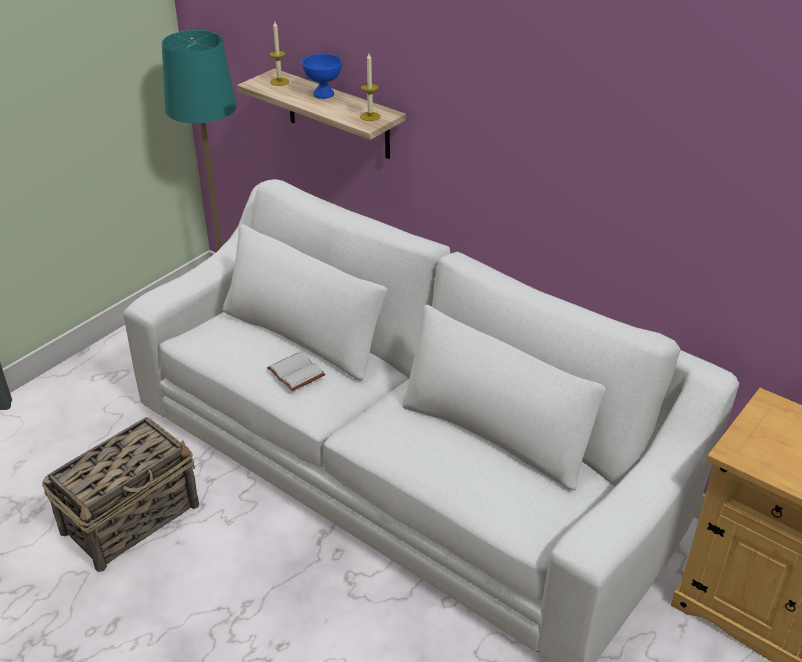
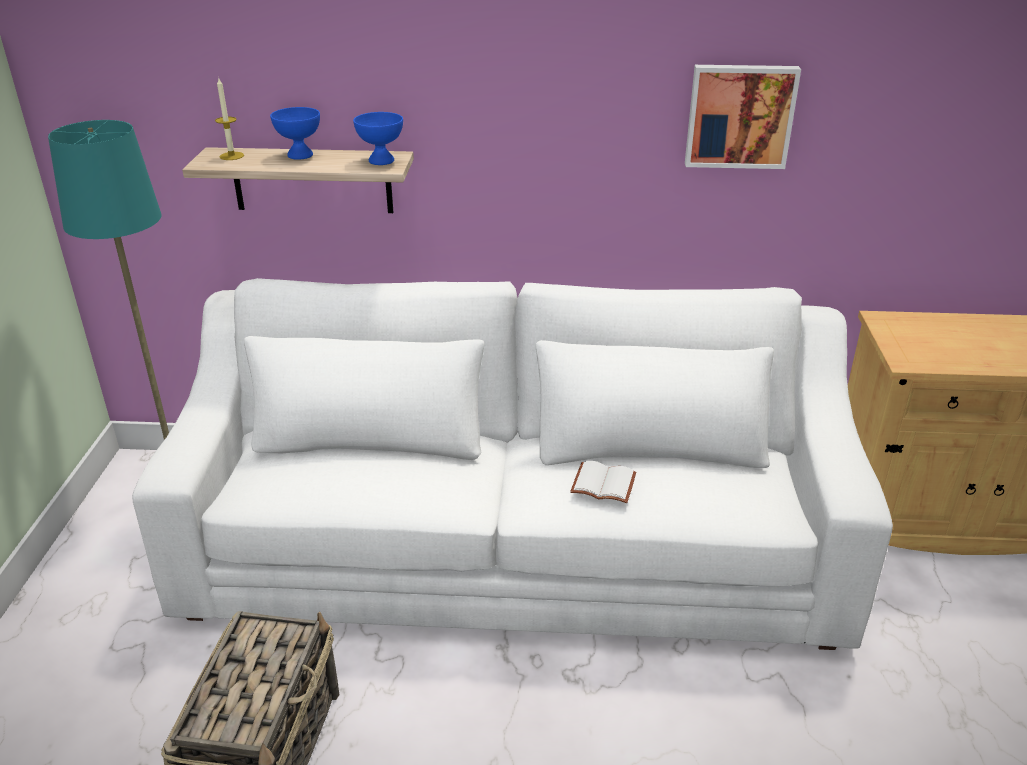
camera: 35 degrees left, 5 degrees down
(294, 373) = (409, 477): white book -> white book (602, 485)
(370, 116) = (381, 161): candle -> blue bowl
(663, 162) = (739, 116): none -> picture

